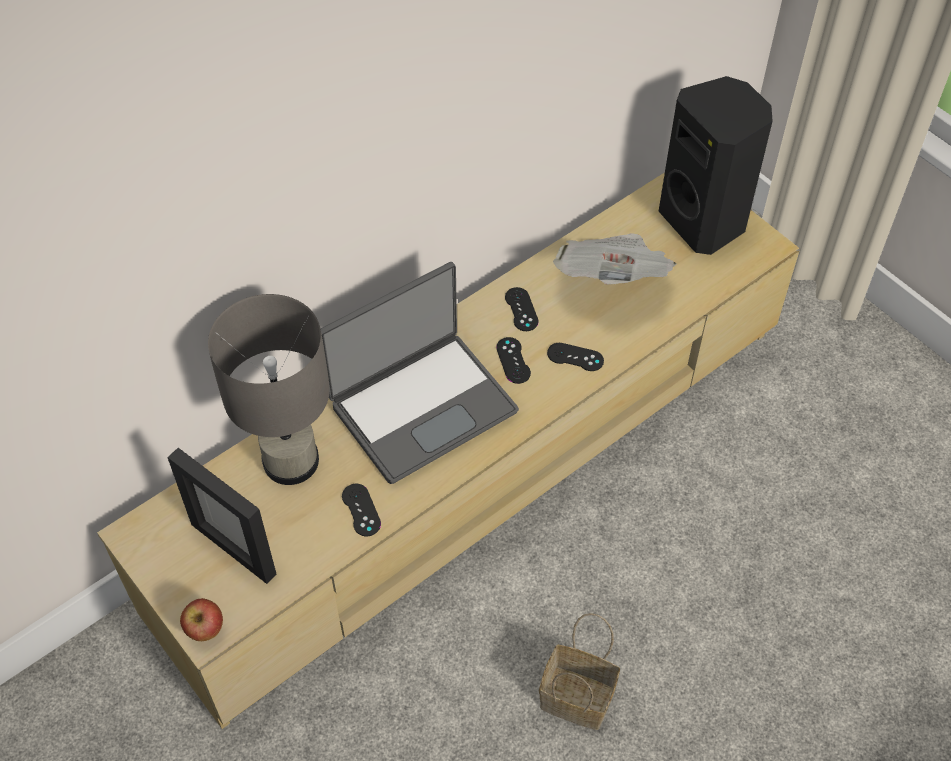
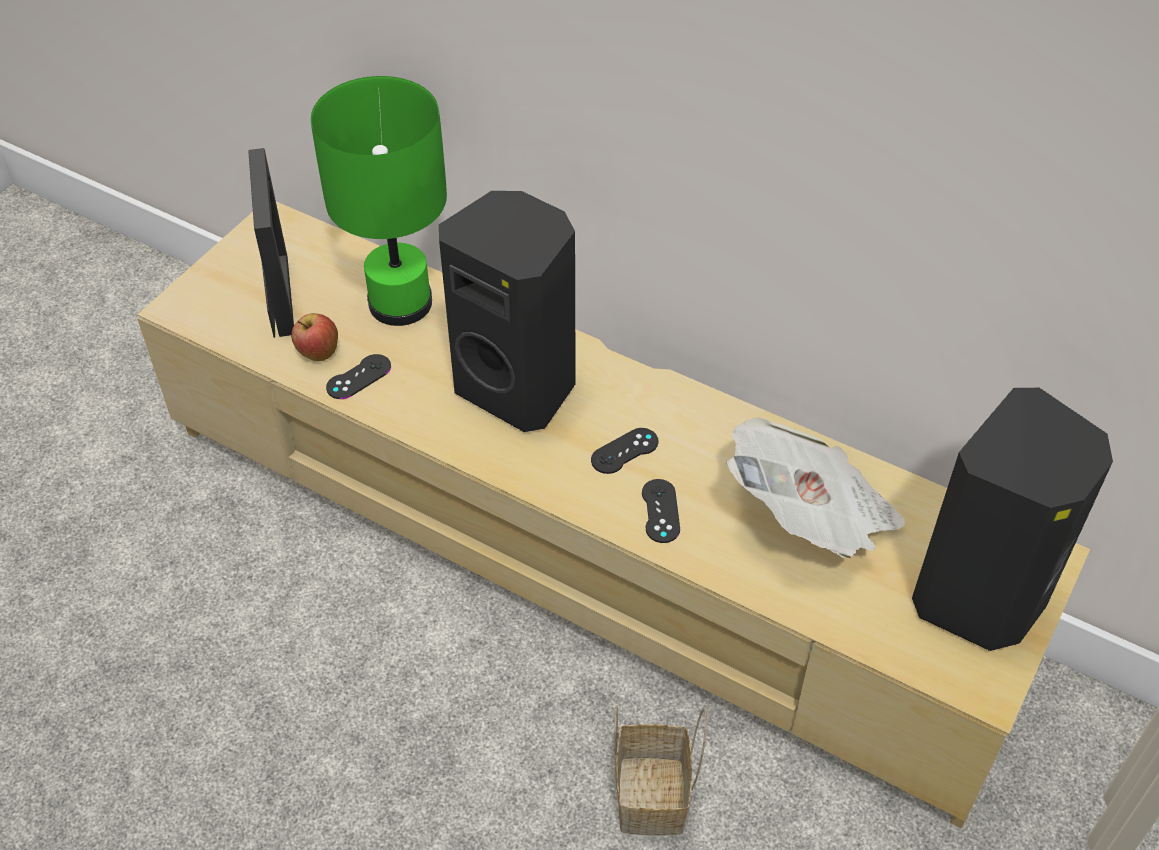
camera: 70 degrees right, 5 degrees down
(205, 630) = (180, 305): apple -> apple (318, 353)
(235, 547) = (280, 295): picture frame -> picture frame turned 150 degrees clockwise
(291, 462) = (399, 304): grey table lamp -> green table lamp
(422, 406) = (518, 387): laptop -> black speaker
(521, 309) = (708, 437): black game controller -> none
(579, 697) = (305, 743): basket -> basket (653, 798)

